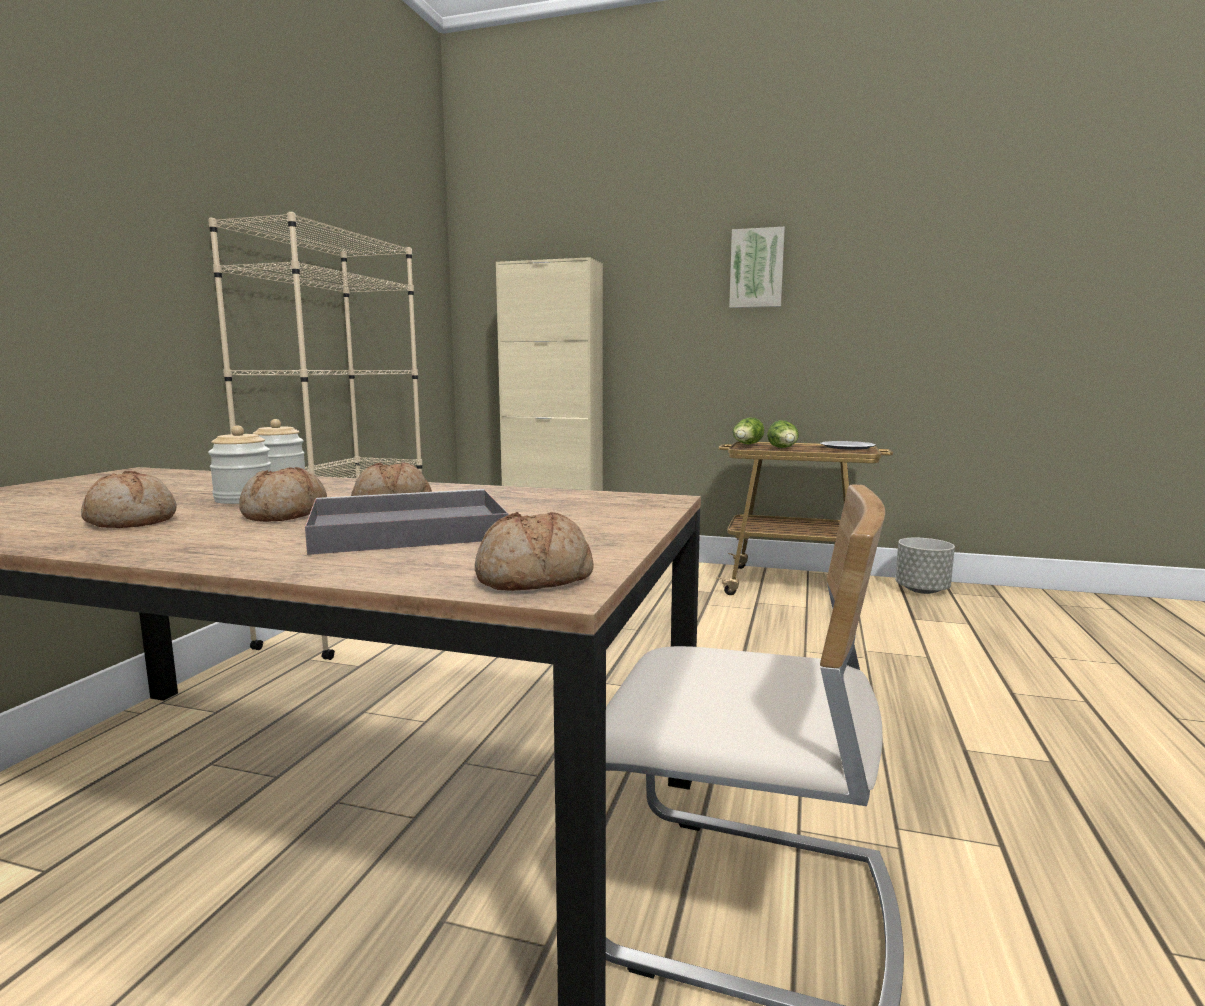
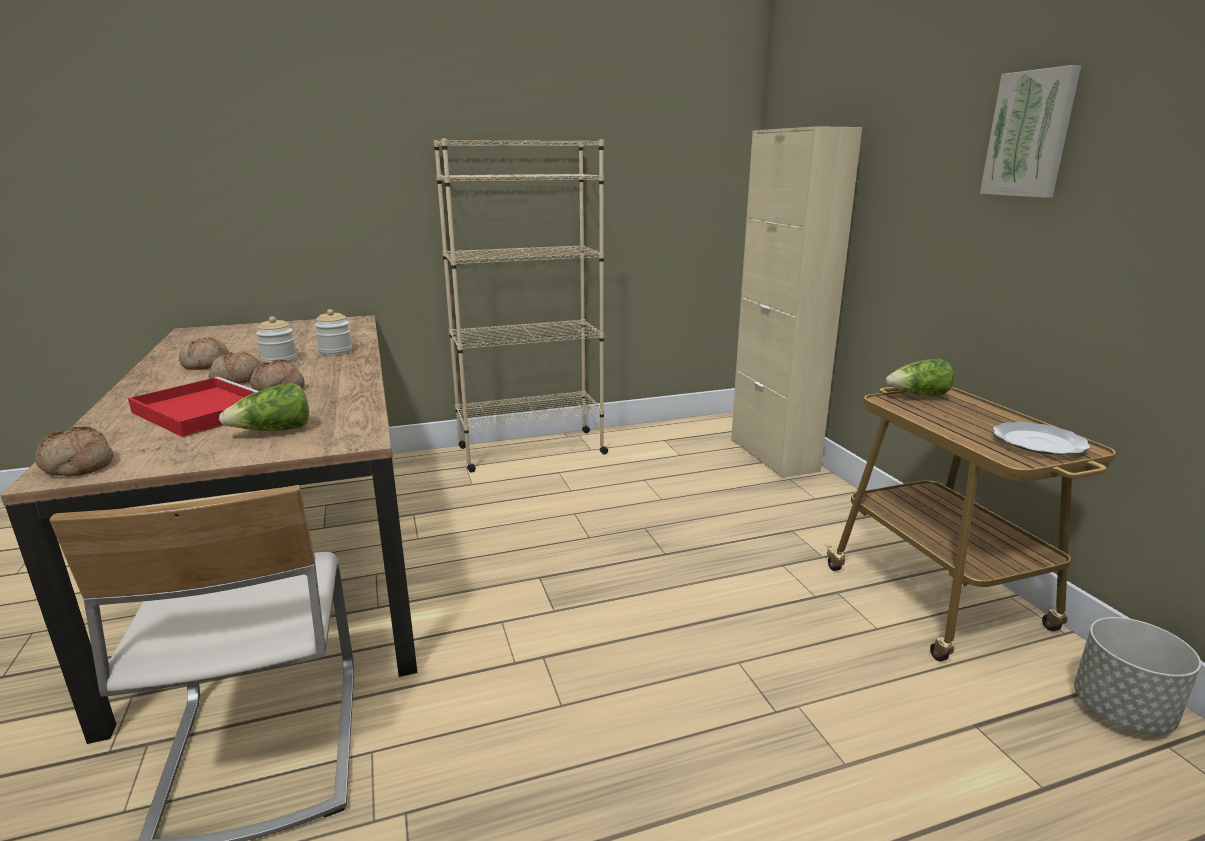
camera: 55 degrees right, 10 degrees up
(403, 530) = (201, 411): grey tray -> red tray
(784, 448) = (943, 415): lettuce -> lettuce (273, 431)

